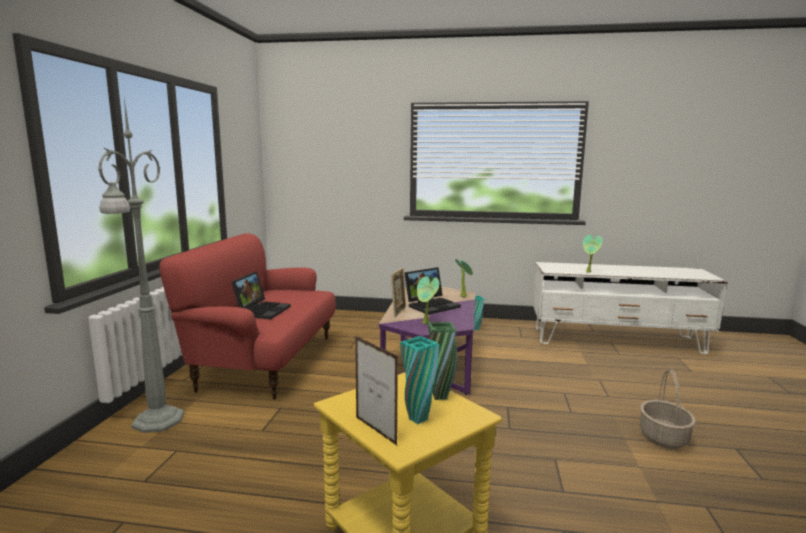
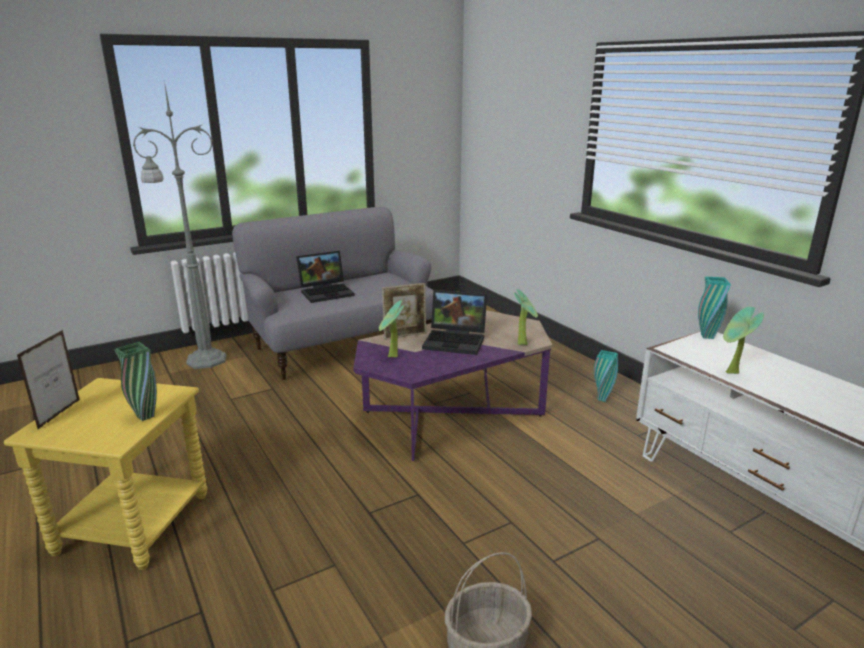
camera: 50 degrees right, 10 degrees up
(265, 362) = (342, 345): red sofa -> grey sofa
(418, 419) = (91, 422): turquoise vase -> turquoise vase (707, 336)

